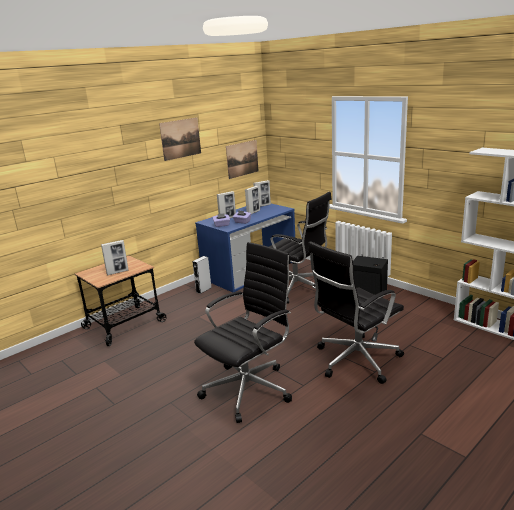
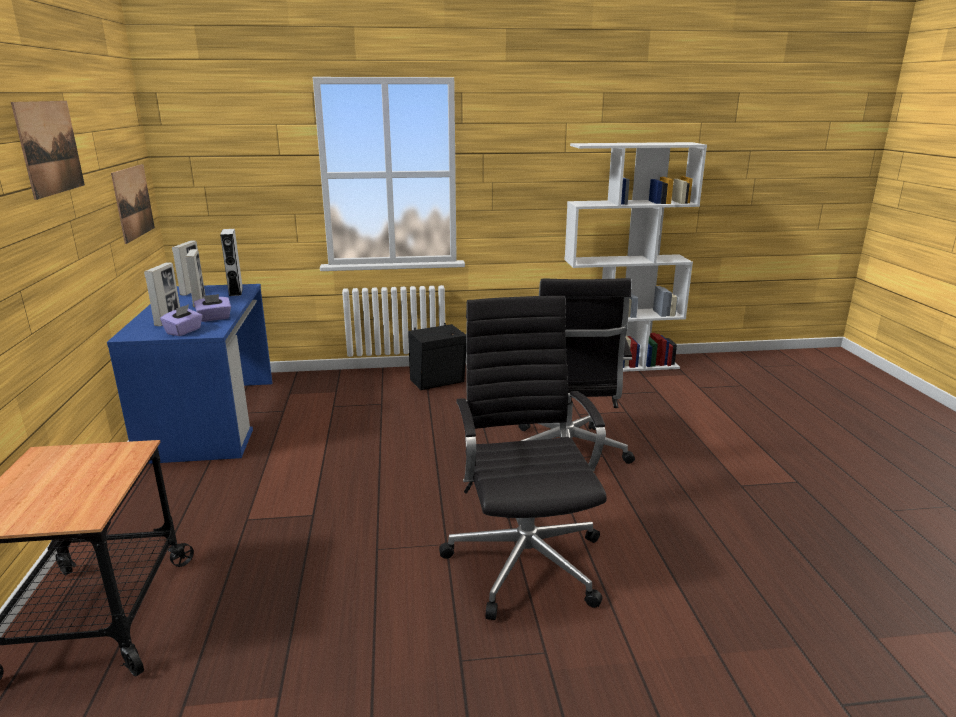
camera: 55 degrees left, 0 degrees up
(117, 272) = (85, 483): picture frame -> none
(203, 290) = (173, 478): grey speaker -> grey speaker (236, 291)
(298, 289) = (341, 412): black office chair -> none

